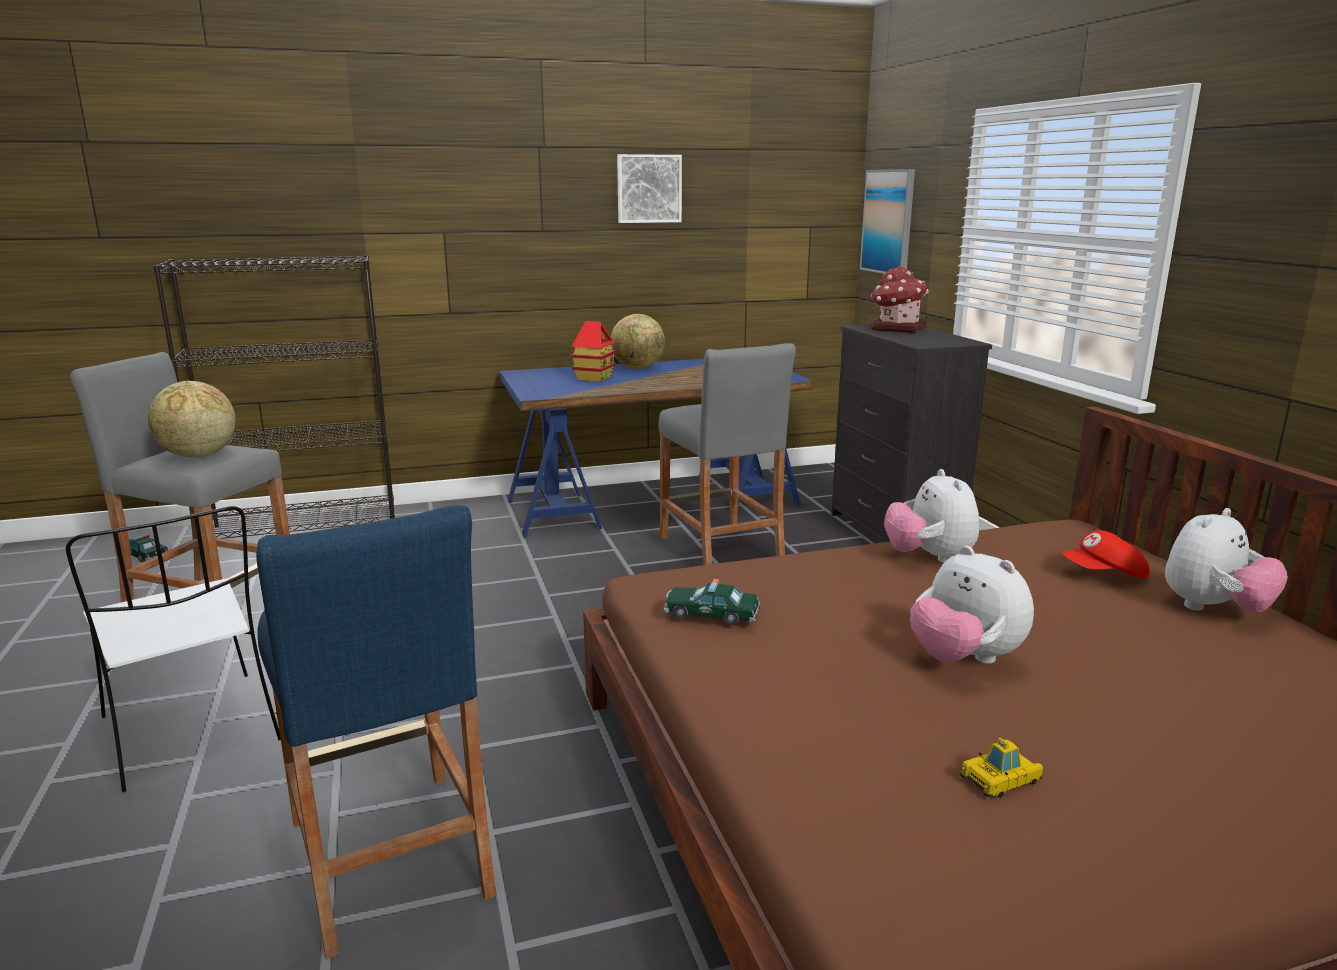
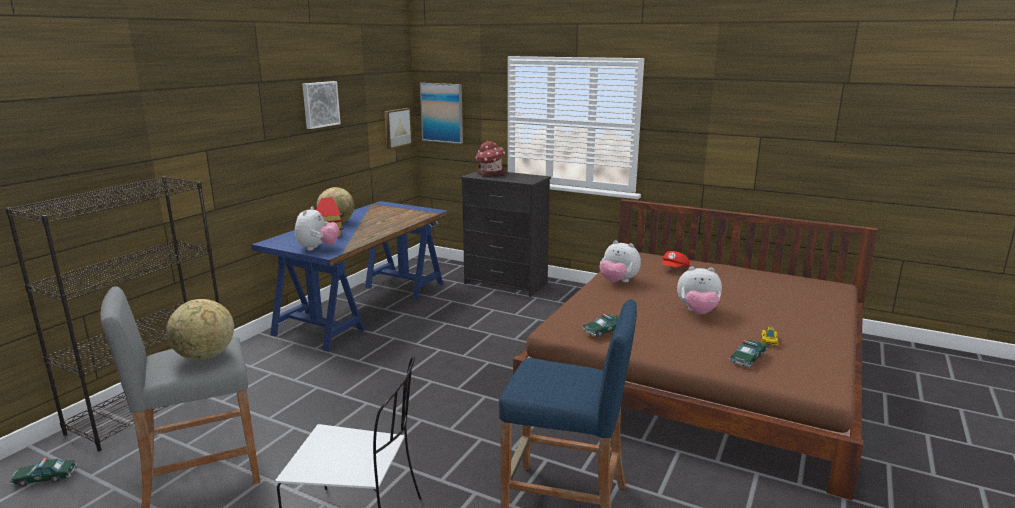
camera: 45 degrees left, 0 degrees up
(720, 549) = (446, 318): grey stool -> none
(812, 243) = (396, 128): none -> picture
(863, 782) = (747, 358): none -> toy car
(1213, 609) = (717, 270): plush toy -> plush toy (317, 248)

